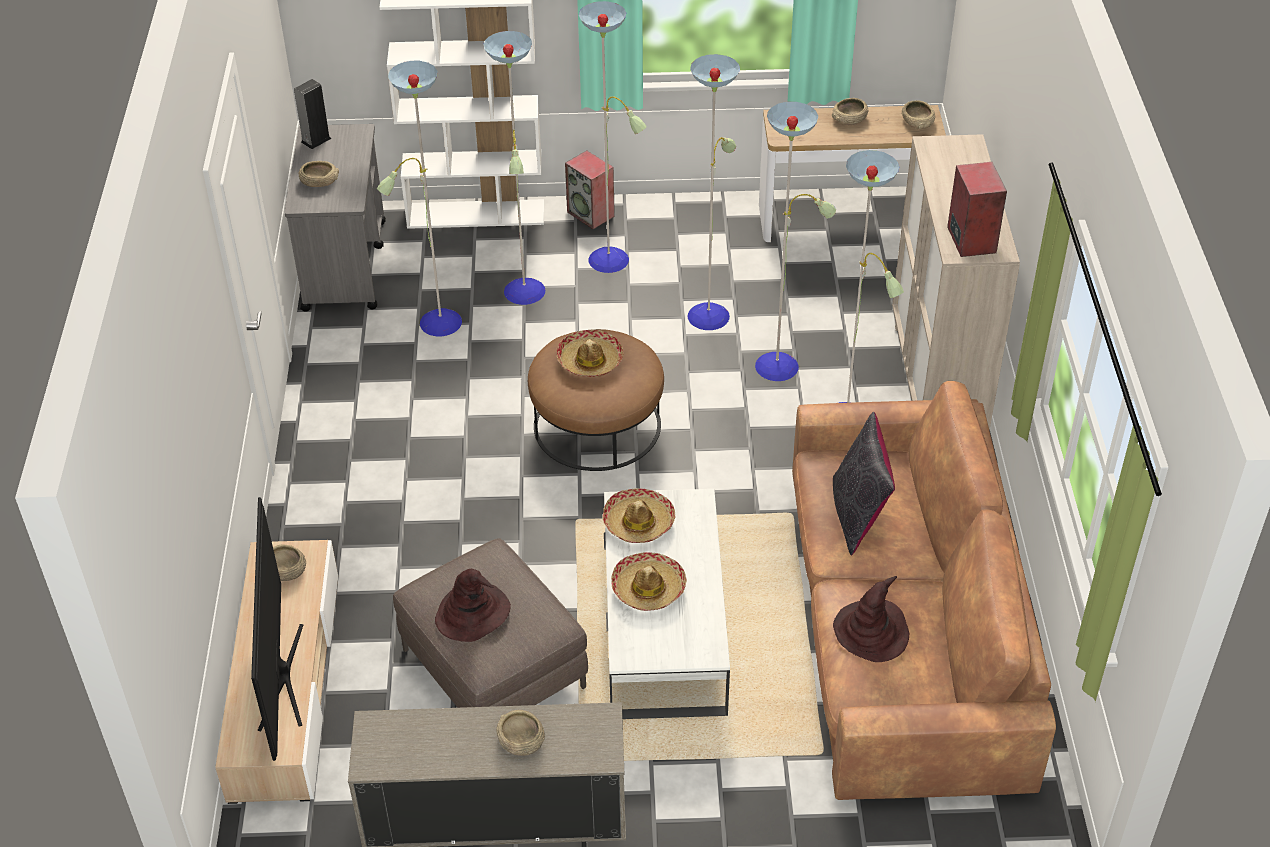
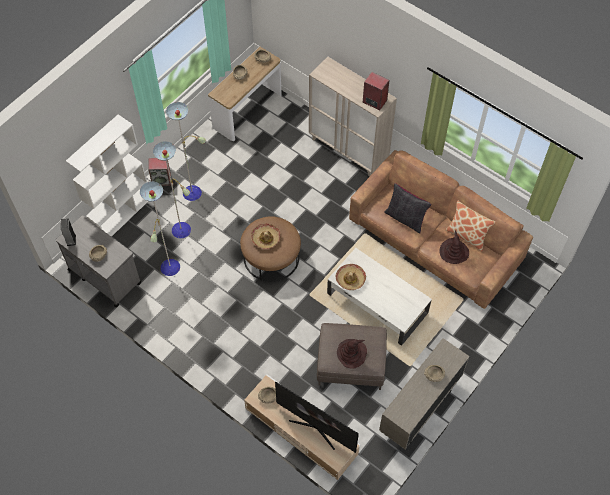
camera: 50 degrees left, 15 degrees up
(648, 588) = (381, 297): hat -> none
(779, 365) = (296, 184): floor lamp -> none
(938, 632) = (467, 235): none -> pillow

